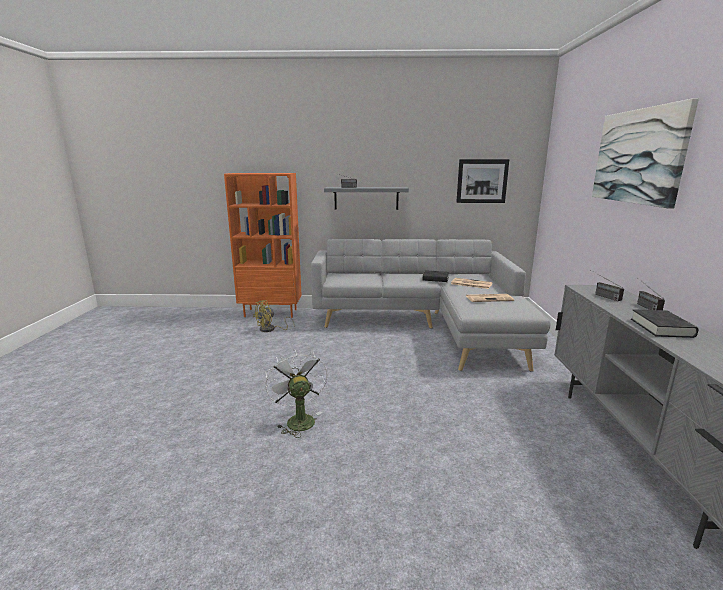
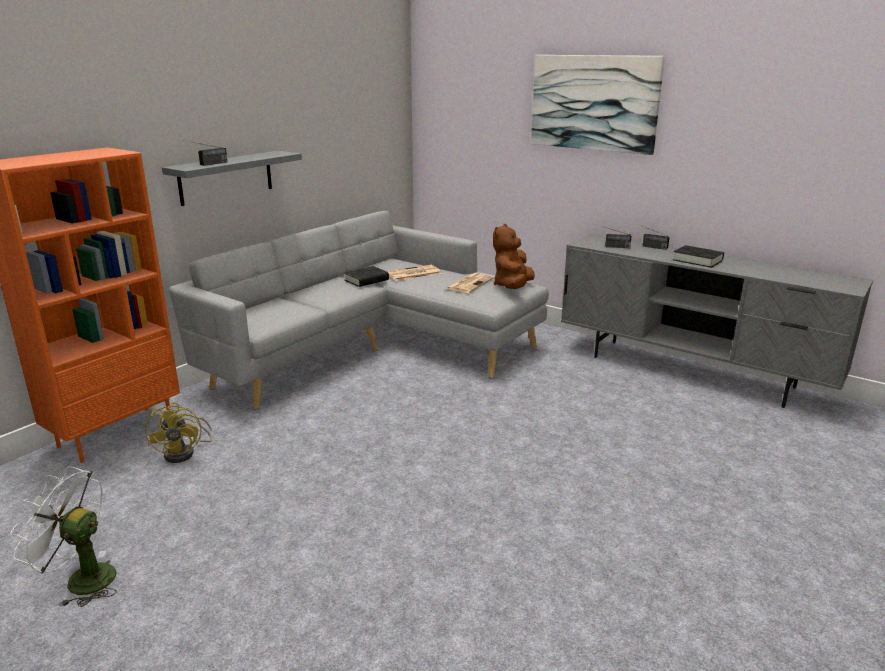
camera: 55 degrees left, 5 degrees up
(298, 419) = (482, 509): white fan -> white fan (81, 579)
(482, 181) = (359, 130): picture -> none
(514, 309) = (512, 287): none -> brown plush toy

